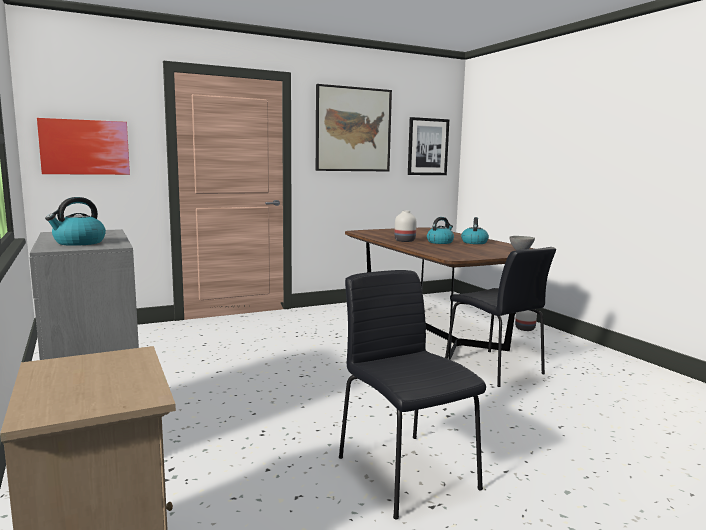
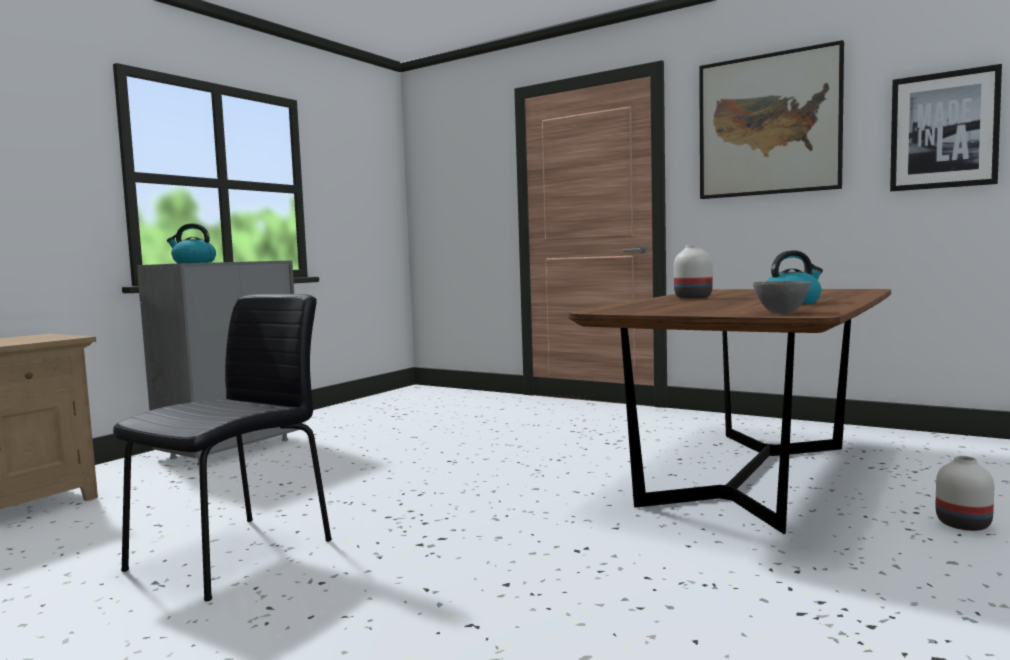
camera: 60 degrees right, 5 degrees down
(85, 147) = (449, 196): picture -> none
(440, 242) = (733, 300): kettle -> none
(496, 369) = (665, 540): black chair -> none

